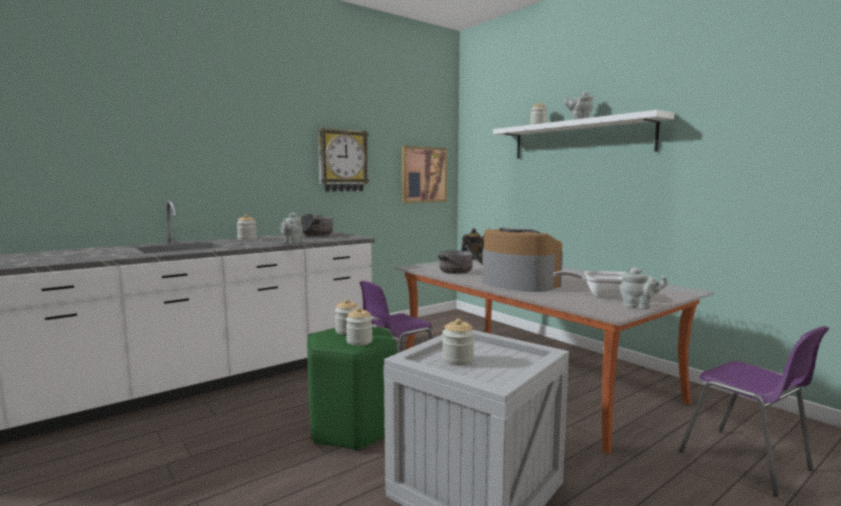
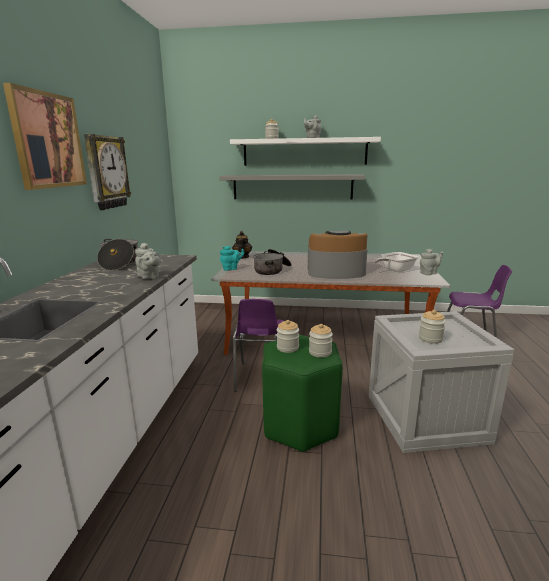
camera: 45 degrees left, 10 degrees up
(247, 239) = (70, 284): jar -> none
(423, 174) = (156, 181): picture -> picture (47, 140)
(432, 264) = (231, 269): none -> turquoise teapot
(564, 183) = (292, 187): none -> grey shelf

